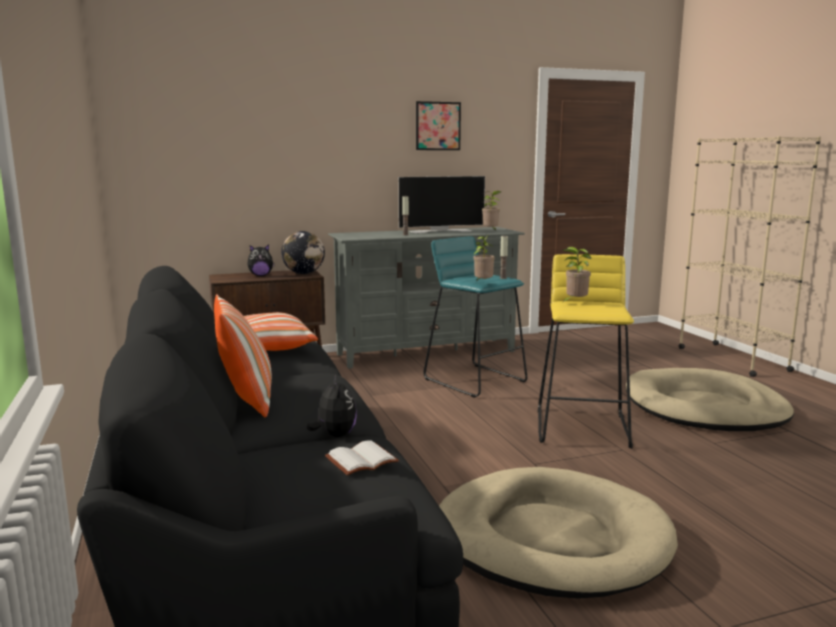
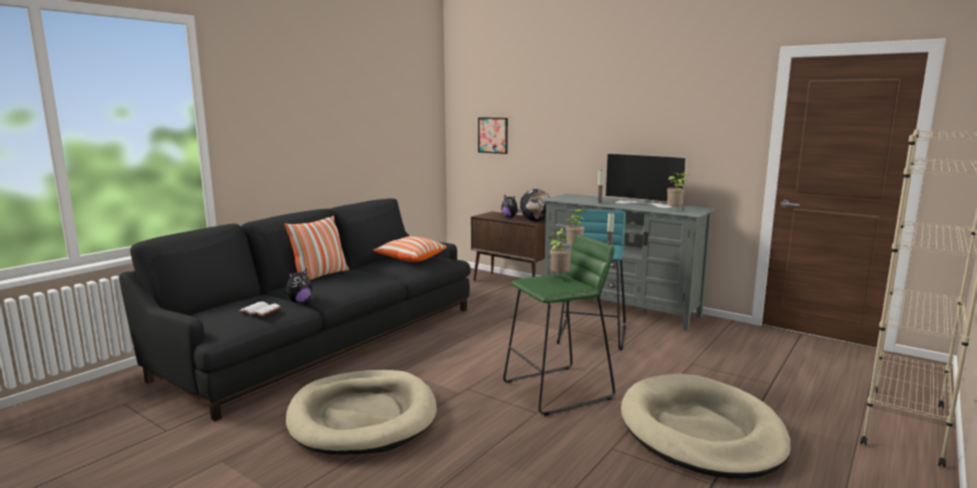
camera: 55 degrees right, 0 degrees up
(438, 126) = (663, 109): picture -> picture (493, 135)
(583, 427) = (558, 390): yellow stool -> green stool

